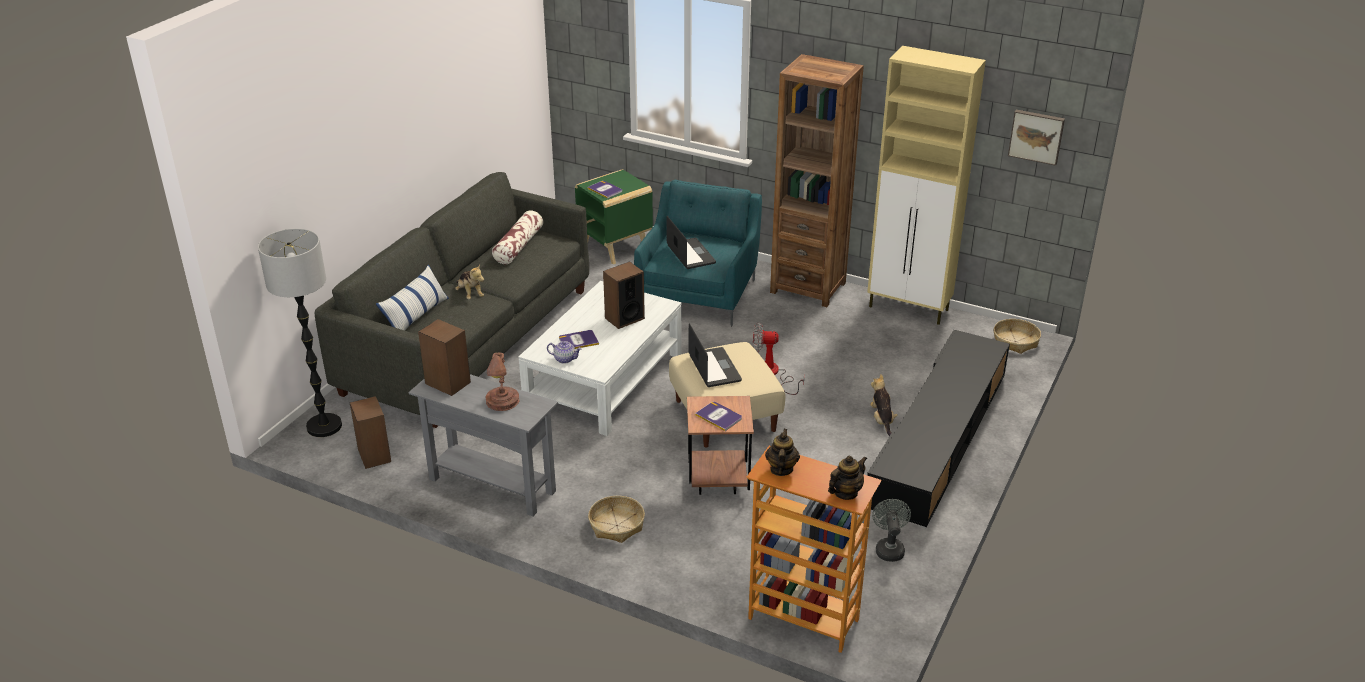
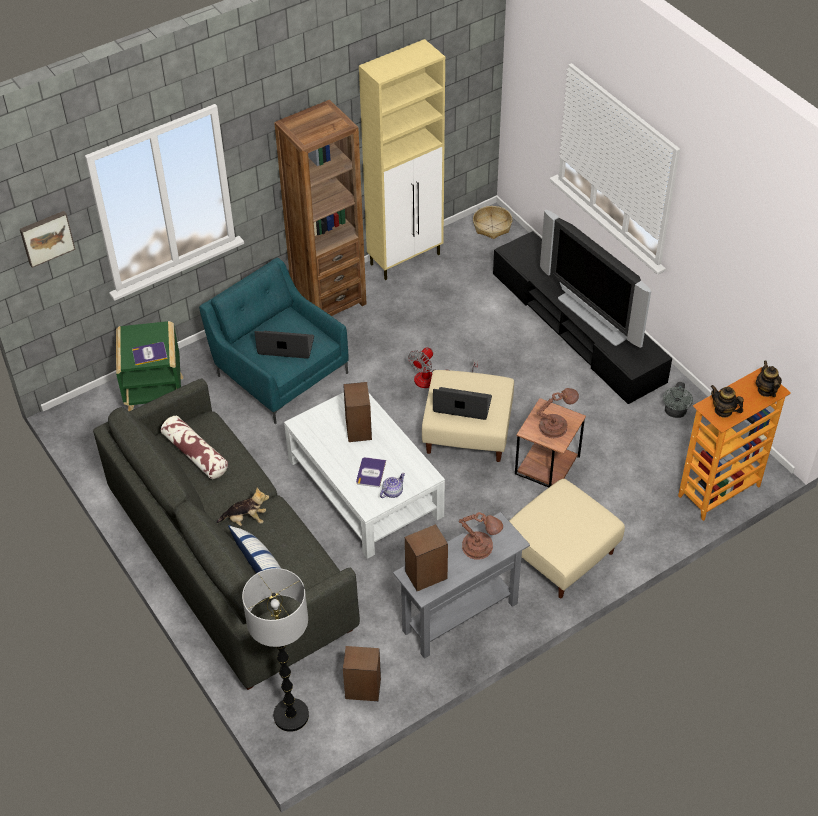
camera: 60 degrees left, 15 degrees up
(616, 525) = (560, 554): basket -> beige ottoman
(719, 416) = (555, 426): book -> brown table lamp
(882, 420) = (535, 346): plush toy -> none
(889, 548) = (675, 413): grey fan -> grey fan turned 105 degrees counterclockwise
(932, 419) = (594, 317): none -> television
(1036, 136) = (467, 72): picture -> picture (46, 237)

